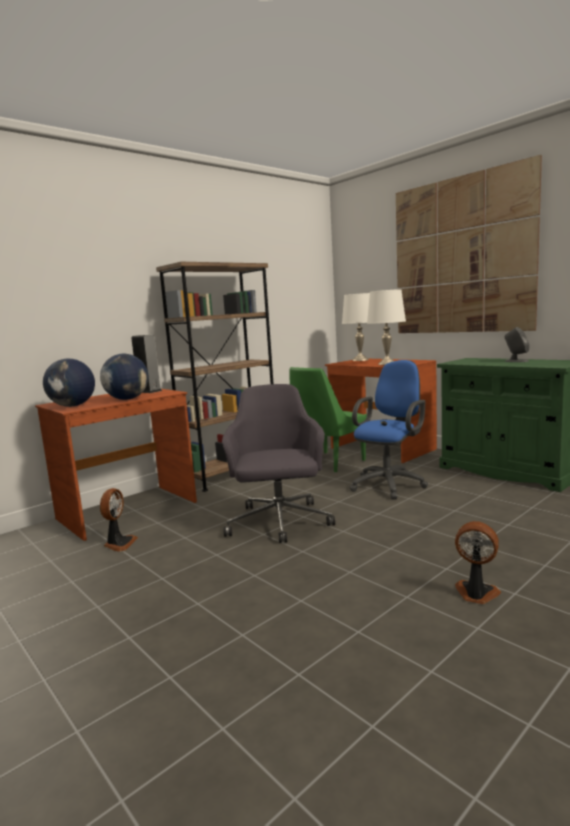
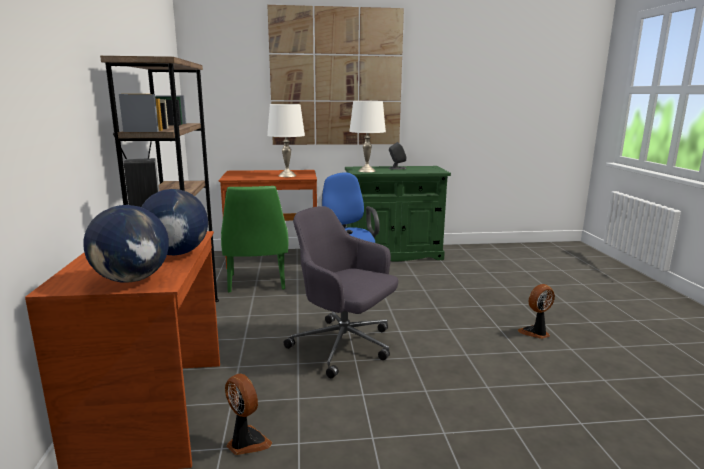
camera: 55 degrees left, 5 degrees up
(360, 360) = (237, 172): white table lamp -> white table lamp (367, 171)

